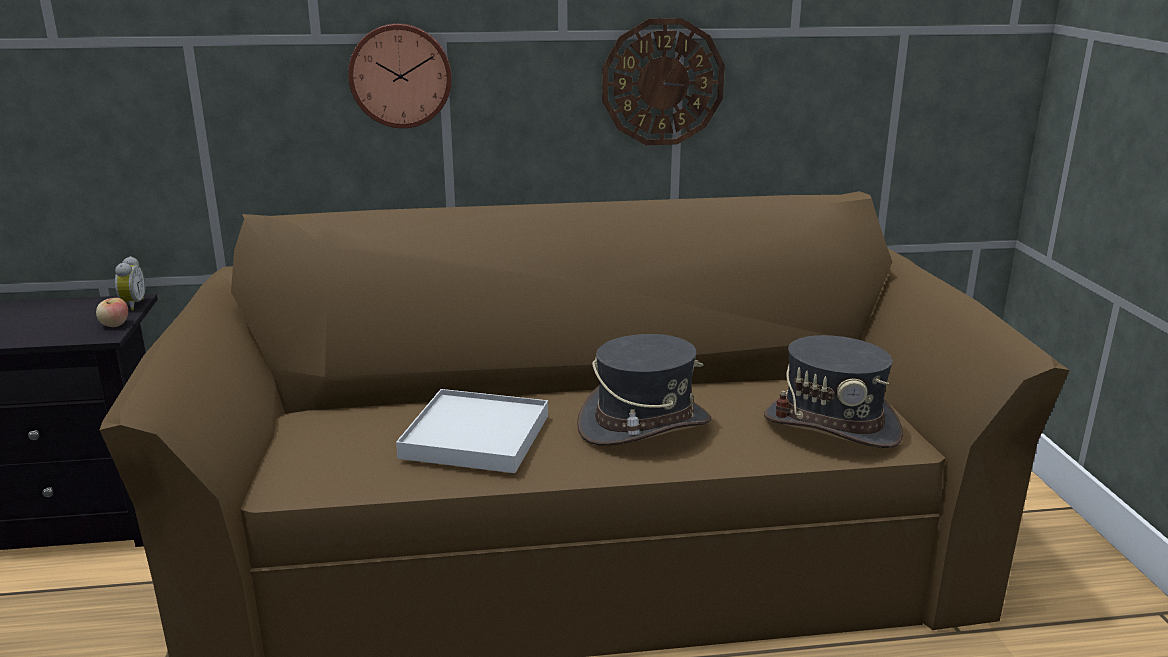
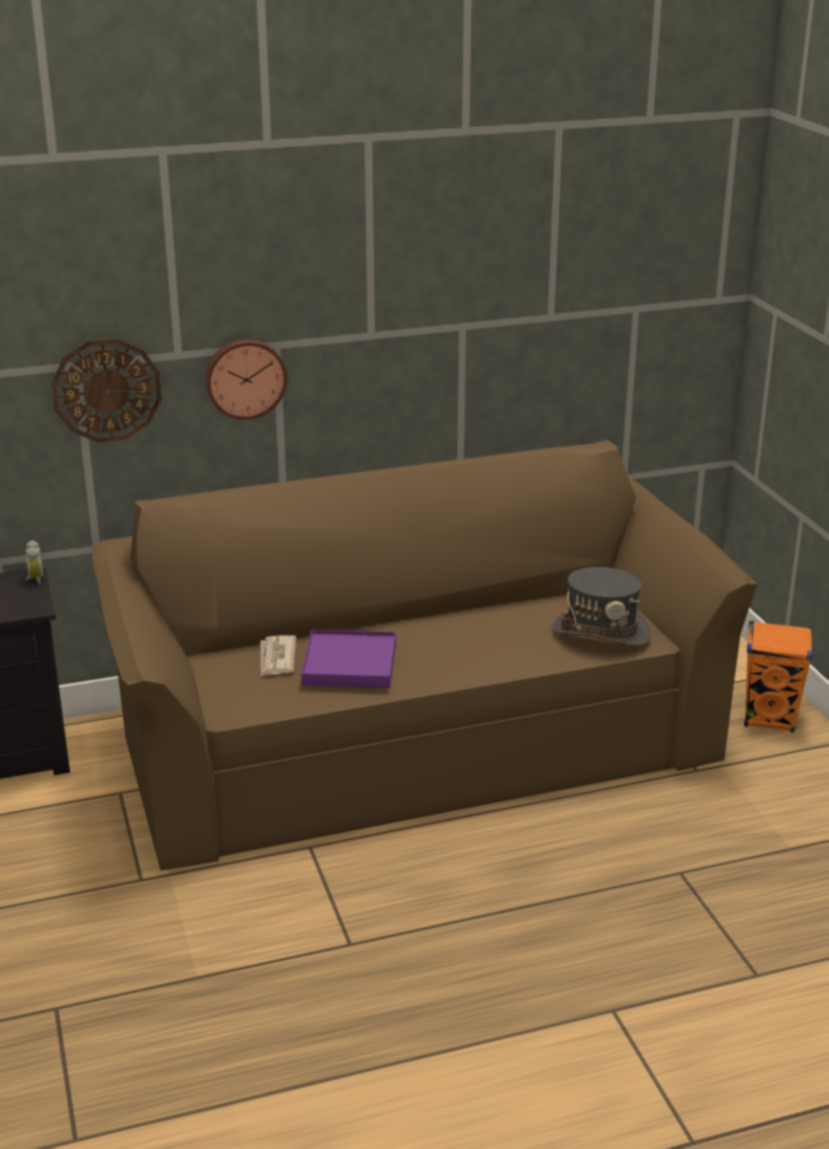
camera: 10 degrees left, 5 degrees up
(114, 325) = (37, 599): apple -> none
(387, 422) = (277, 658): none -> newspaper
(476, 436) = (350, 663): white tray -> purple tray
(644, 425) = (468, 644): grey hat -> none
(662, 82) = (450, 365): wall clock -> wall clock (106, 390)
(1062, 567) = (769, 719): none -> orange speaker

